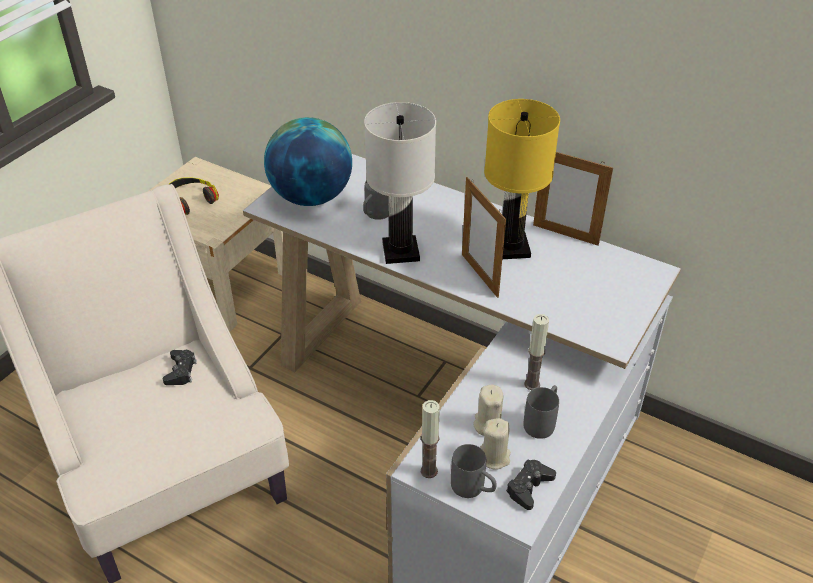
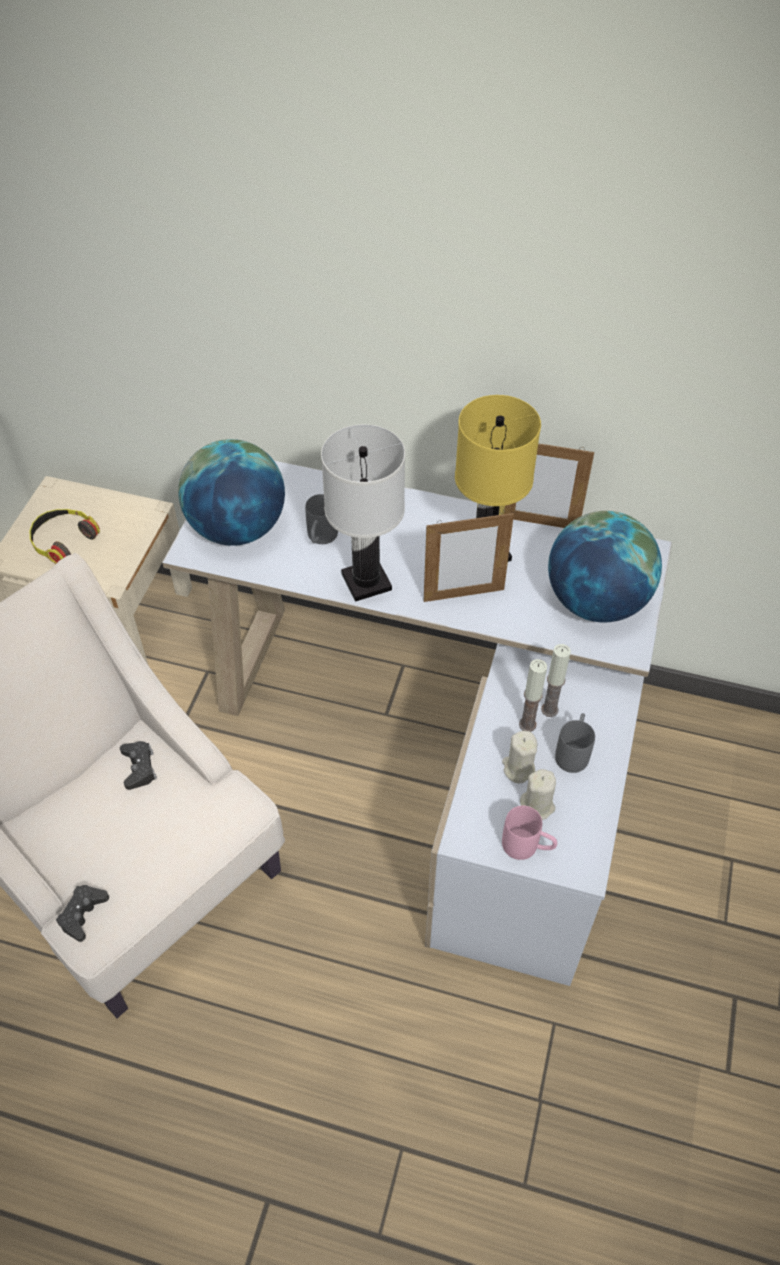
camera: 15 degrees left, 10 degrees up
(429, 471) = (475, 838): candle -> candle (527, 724)
(473, 489) = (527, 847): grey mug -> pink mug
(479, 275) = (463, 595): picture frame -> picture frame turned 60 degrees counterclockwise
(529, 487) = (582, 831): black game controller -> black game controller (83, 914)
(595, 300) = (595, 601): none -> globe

